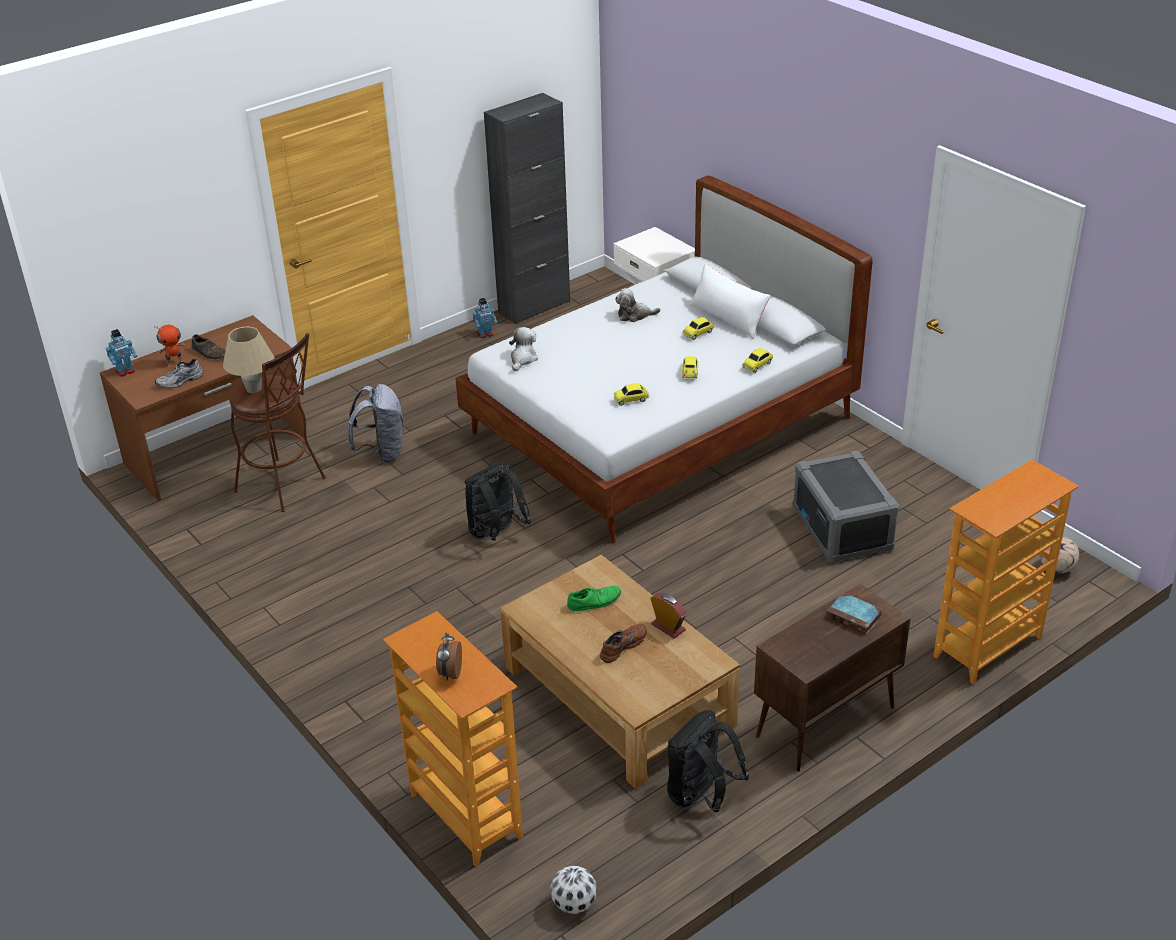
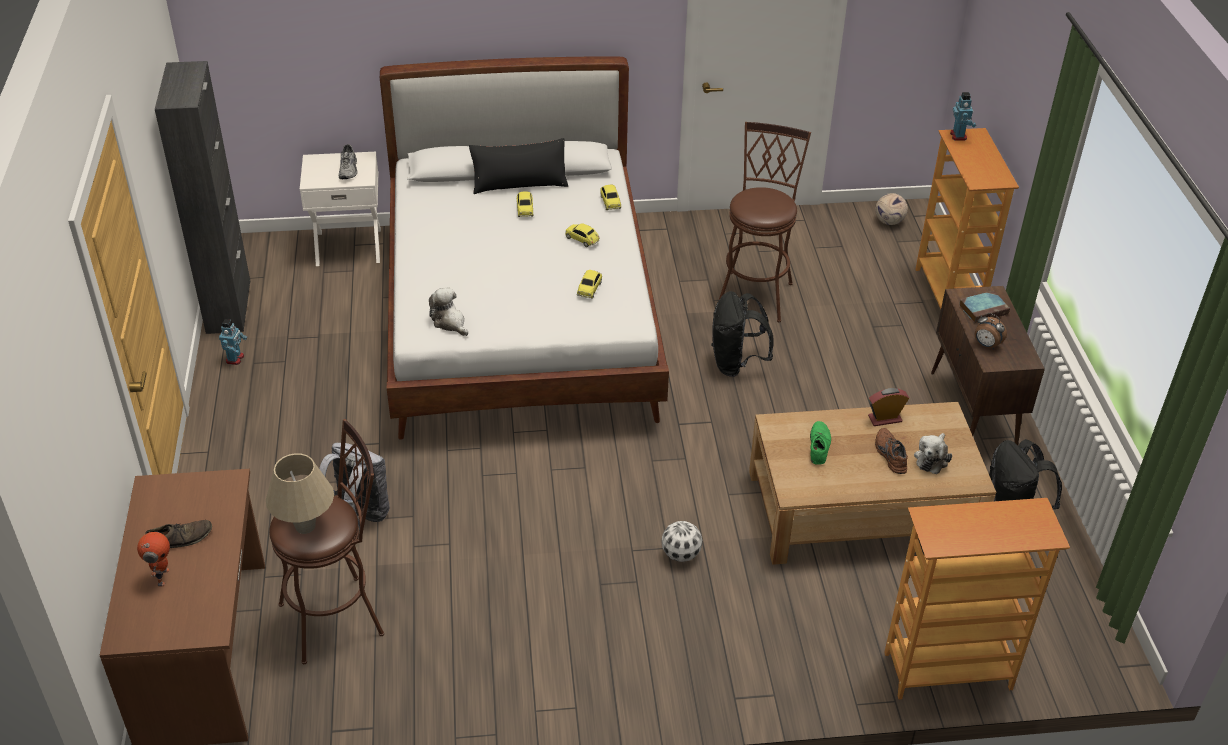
camera: 60 degrees left, 5 degrees up
(125, 371) = (129, 629): toy robot -> toy robot (959, 136)
(180, 381) = (211, 585): grey shoe -> grey shoe (349, 169)
(450, 673) = (1004, 531): alarm clock -> alarm clock (986, 345)
(496, 534) = (575, 490): black backpack -> black backpack (736, 363)
(573, 904) = (1088, 644): football -> football (680, 555)
(634, 315) = (453, 229): plush toy -> plush toy (932, 458)
(728, 318) = (519, 184): white pillow -> black pillow
(843, 529) = (756, 292): grey storage box -> brown stool

